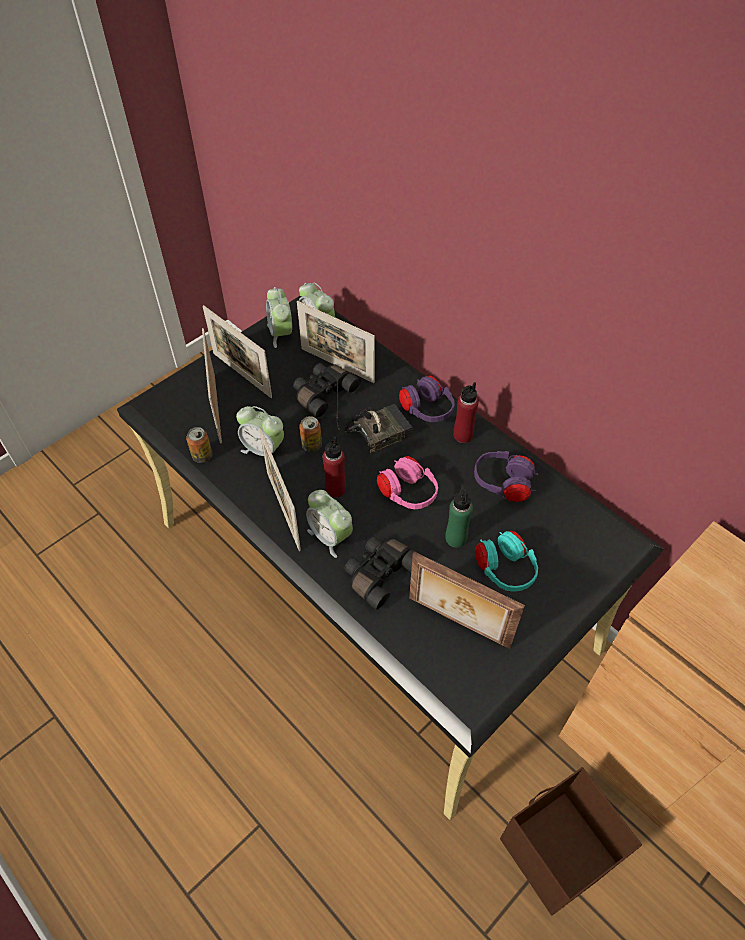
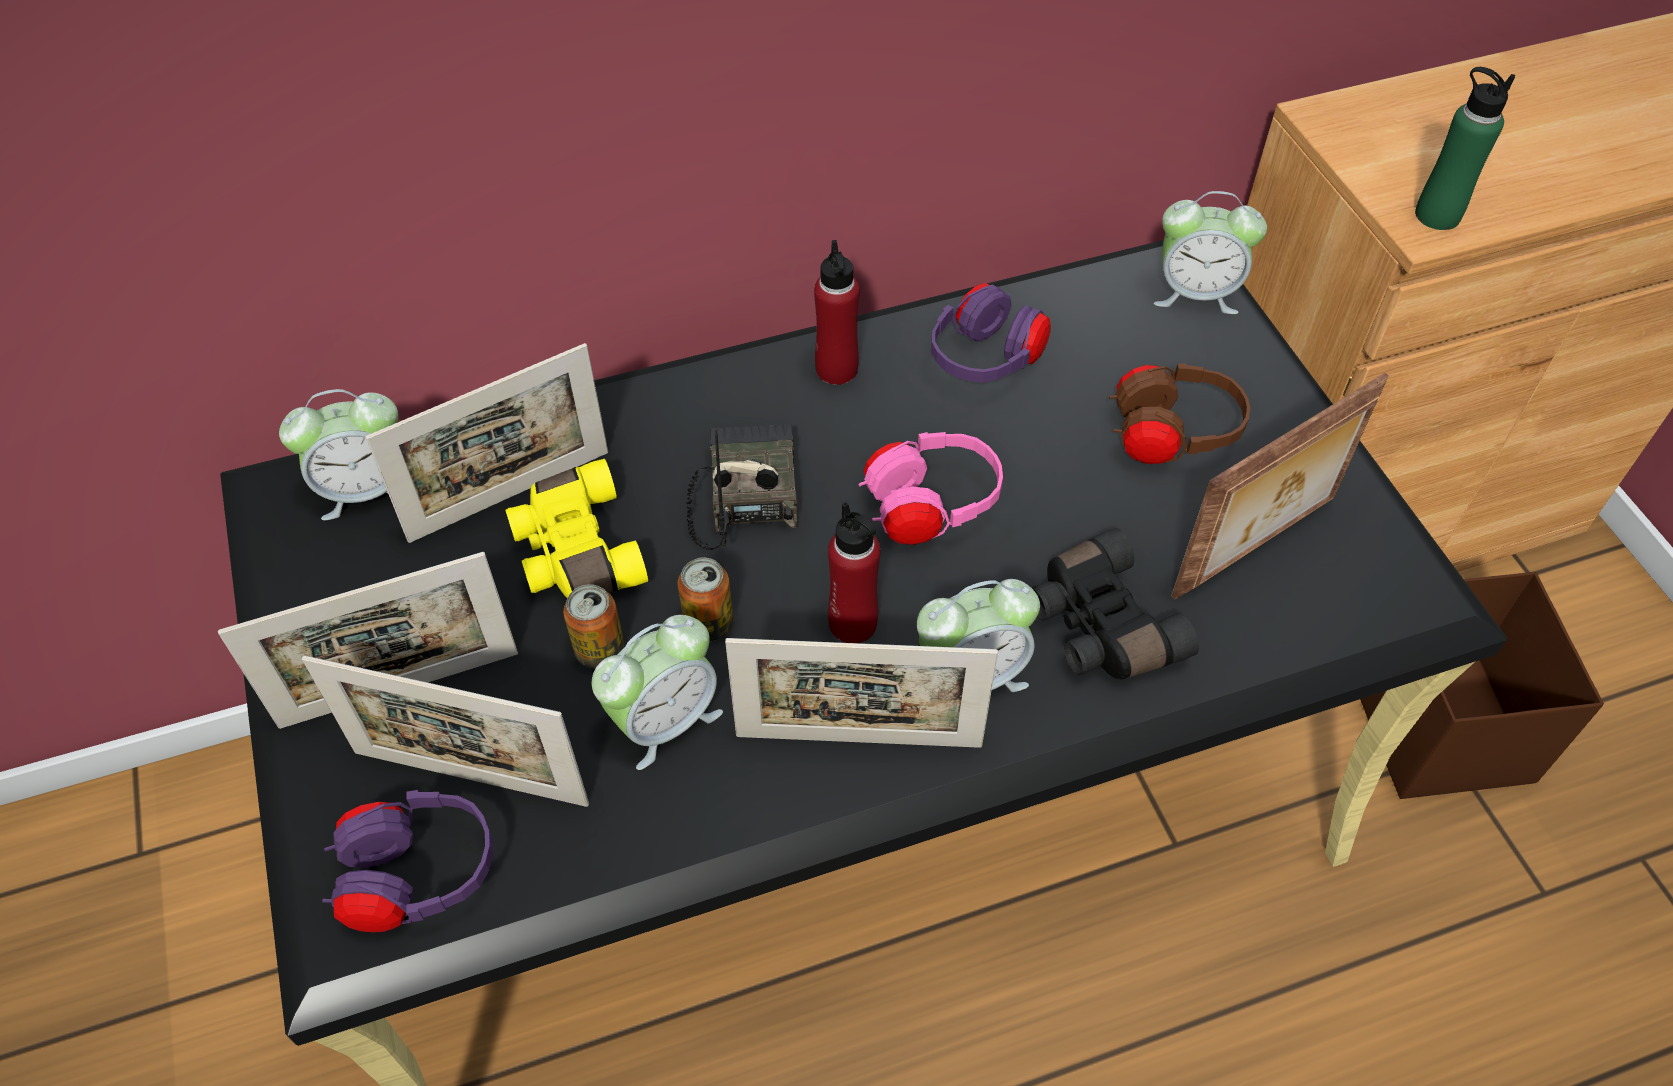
camera: 65 degrees left, 0 degrees up
(202, 456) = (603, 859): can -> can (600, 650)
(281, 333) = (328, 565): alarm clock -> alarm clock (1195, 293)
(323, 393) = (575, 550): black binoculars -> yellow binoculars
(426, 410) = (740, 398): purple headphones -> purple headphones (418, 878)
(456, 538) = (1071, 475): green bottle -> green bottle (1437, 215)
(504, 570) = (1171, 436): turquoise headphones -> brown headphones

